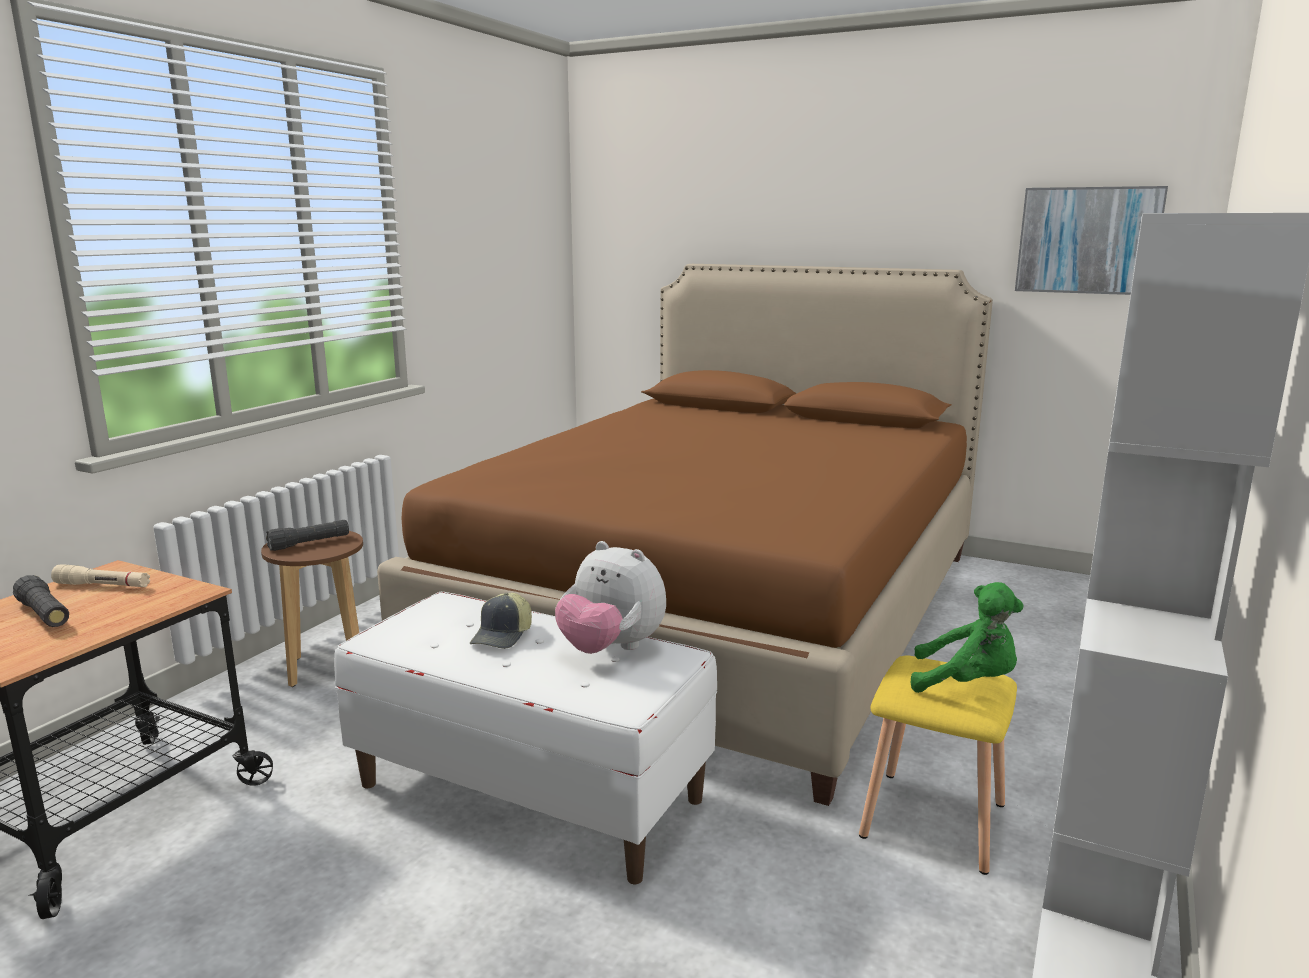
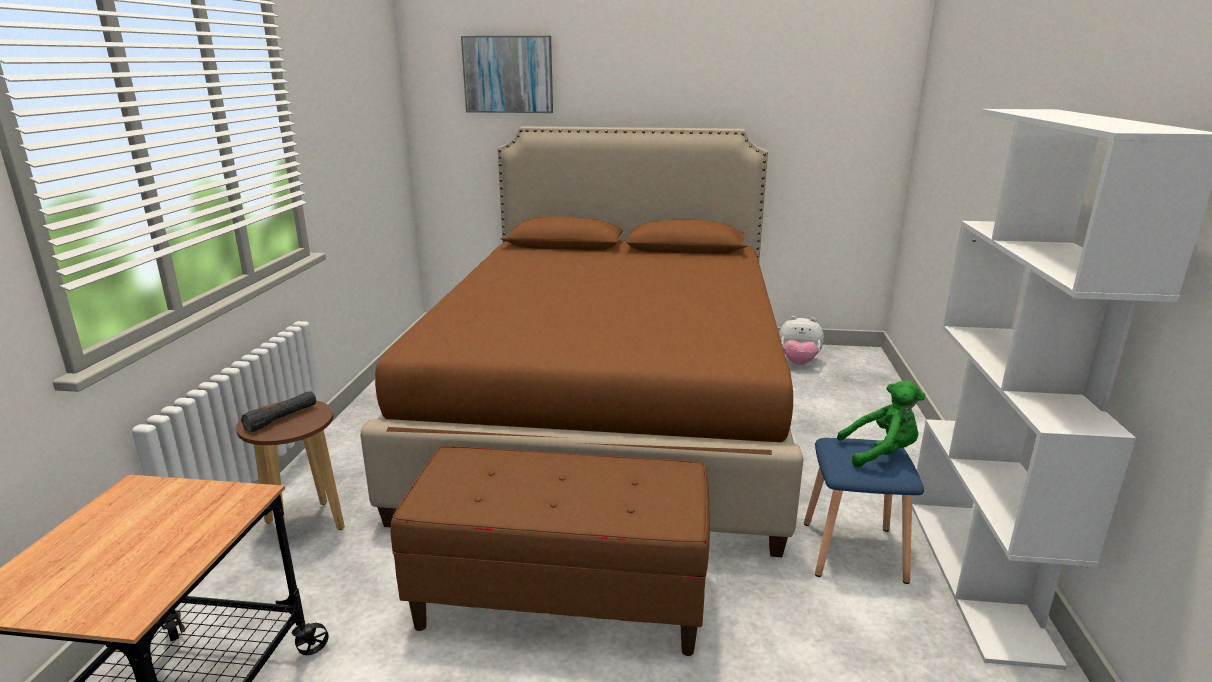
camera: 20 degrees left, 5 degrees up
(44, 615) = (107, 552): black flashlight -> none
(103, 585) = (141, 506): beige flashlight -> none
(503, 636) = (532, 479): cap -> none
(531, 791) = (562, 599): white bench -> brown bench
(611, 649) = (627, 475): plush toy -> plush toy (798, 363)
(934, 822) = (855, 552): yellow stool -> blue stool
(1088, 240) = (831, 105): picture -> picture (508, 74)

